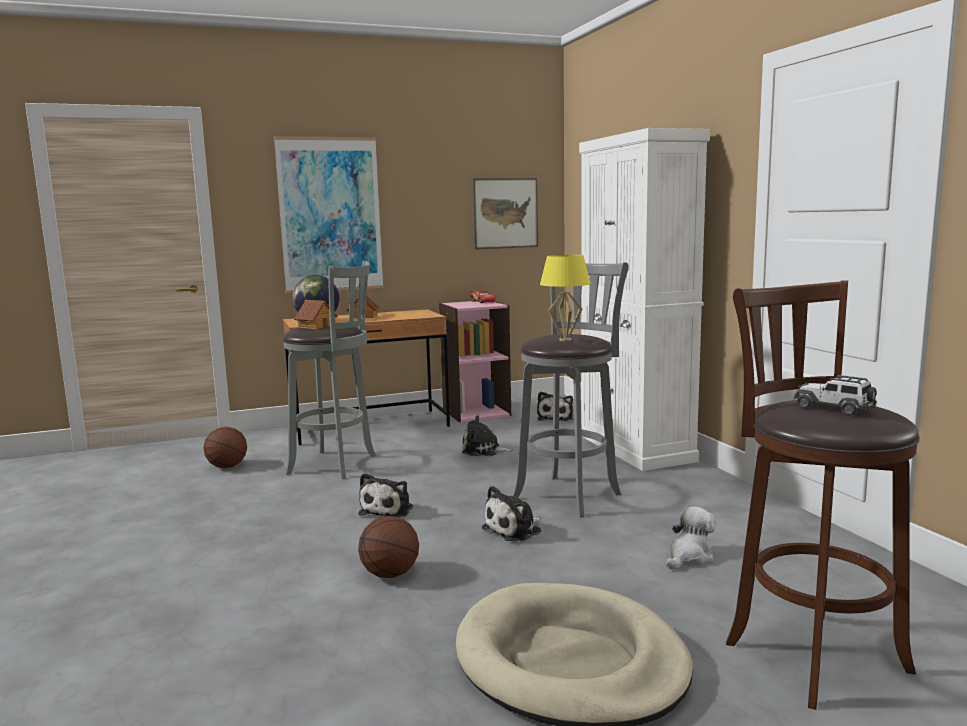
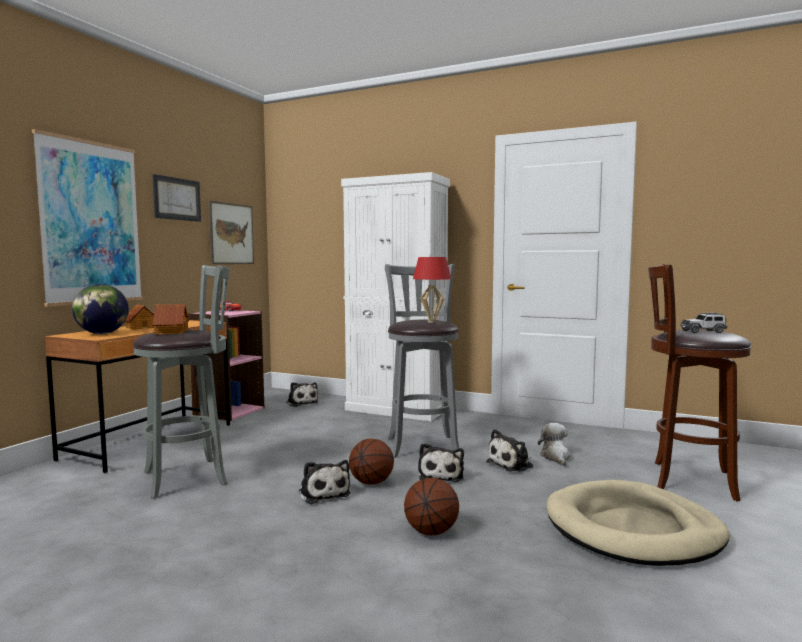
camera: 45 degrees left, 5 degrees down
(227, 466) = (57, 513): basketball -> basketball (371, 482)
(429, 181) = (177, 199): none -> picture
(483, 451) = (299, 435): plush toy -> plush toy (512, 464)
(565, 340) = (431, 322): yellow table lamp -> red table lamp

